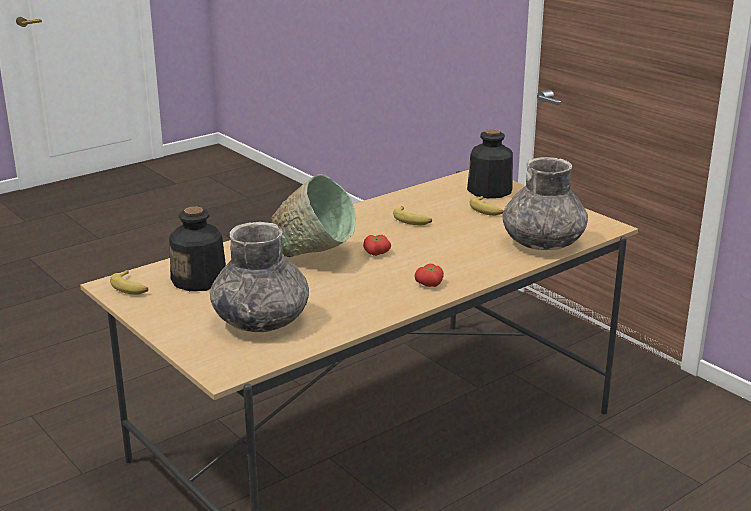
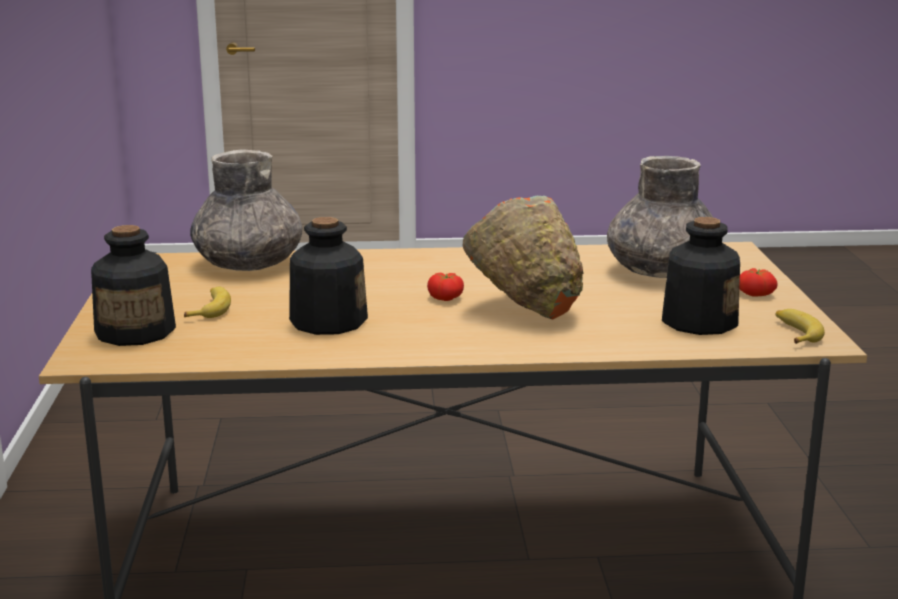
camera: 145 degrees left, 5 degrees down
(315, 258) = (525, 311): green bowl -> orange bowl
(412, 220) = (327, 321): banana -> bottle
(430, 284) = (445, 261): tomato -> tomato (755, 293)

